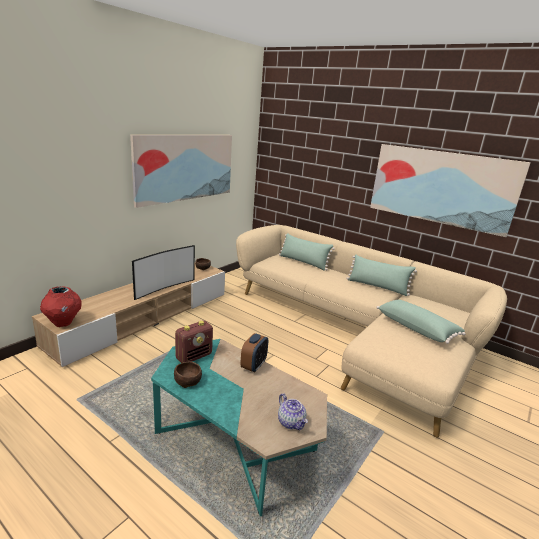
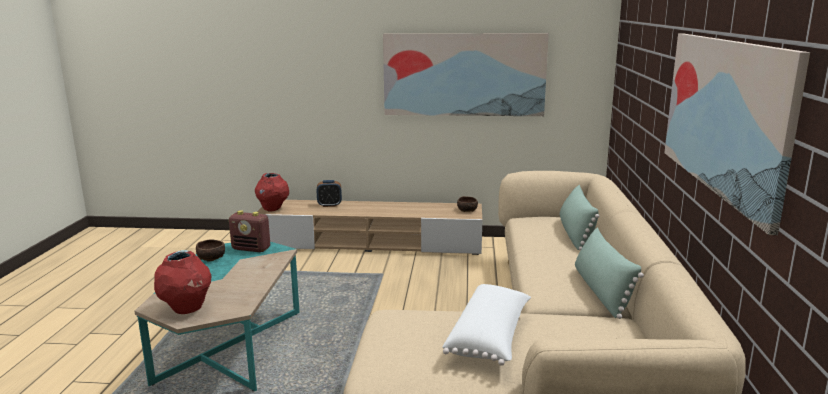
camera: 60 degrees right, 5 degrees down
(164, 288) = (389, 213): television -> none
(253, 365) = (264, 273): alarm clock -> alarm clock (329, 205)
(291, 422) = (187, 309): teapot -> red vase
(417, 328) = (490, 337): green pillow -> white pillow

